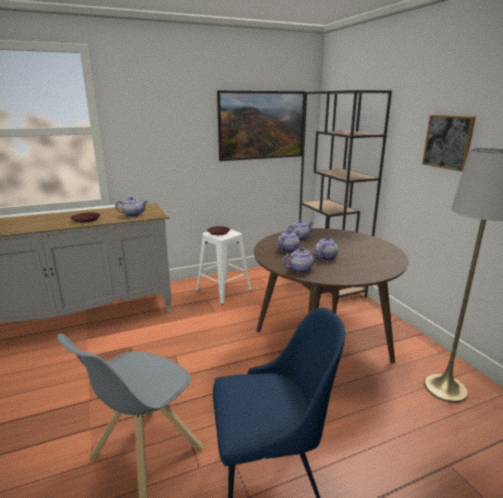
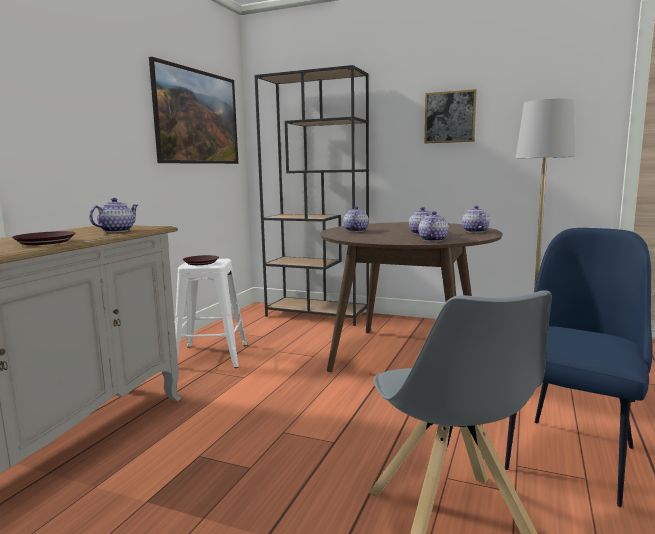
camera: 45 degrees left, 10 degrees down
(288, 249) = (375, 236): teapot -> teapot (474, 231)

